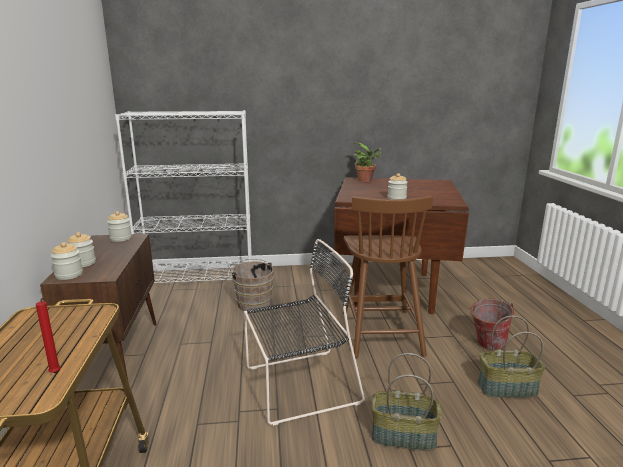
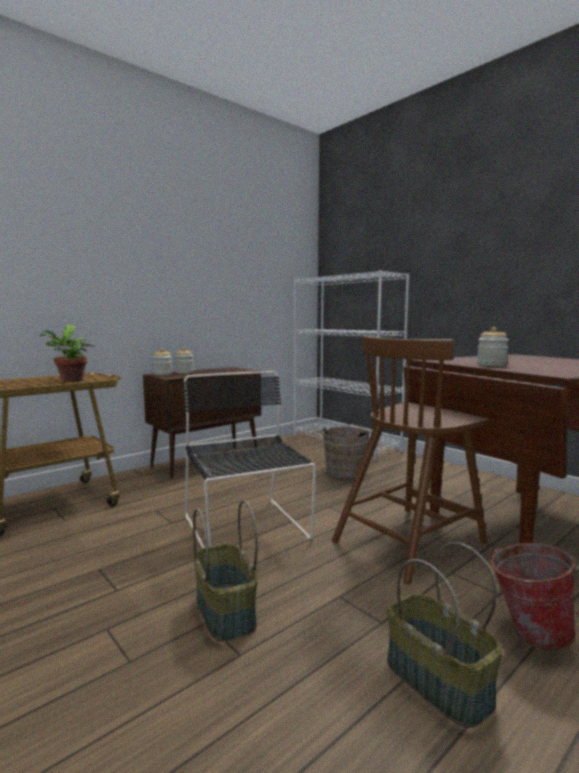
camera: 55 degrees right, 10 degrees down
(55, 373) = (17, 387): red candle -> none
(120, 238) = (238, 369): jar -> none
(298, 385) = (247, 530): black chair -> black chair turned 150 degrees counterclockwise
(366, 180) = (527, 356): potted plant -> potted plant (71, 380)

